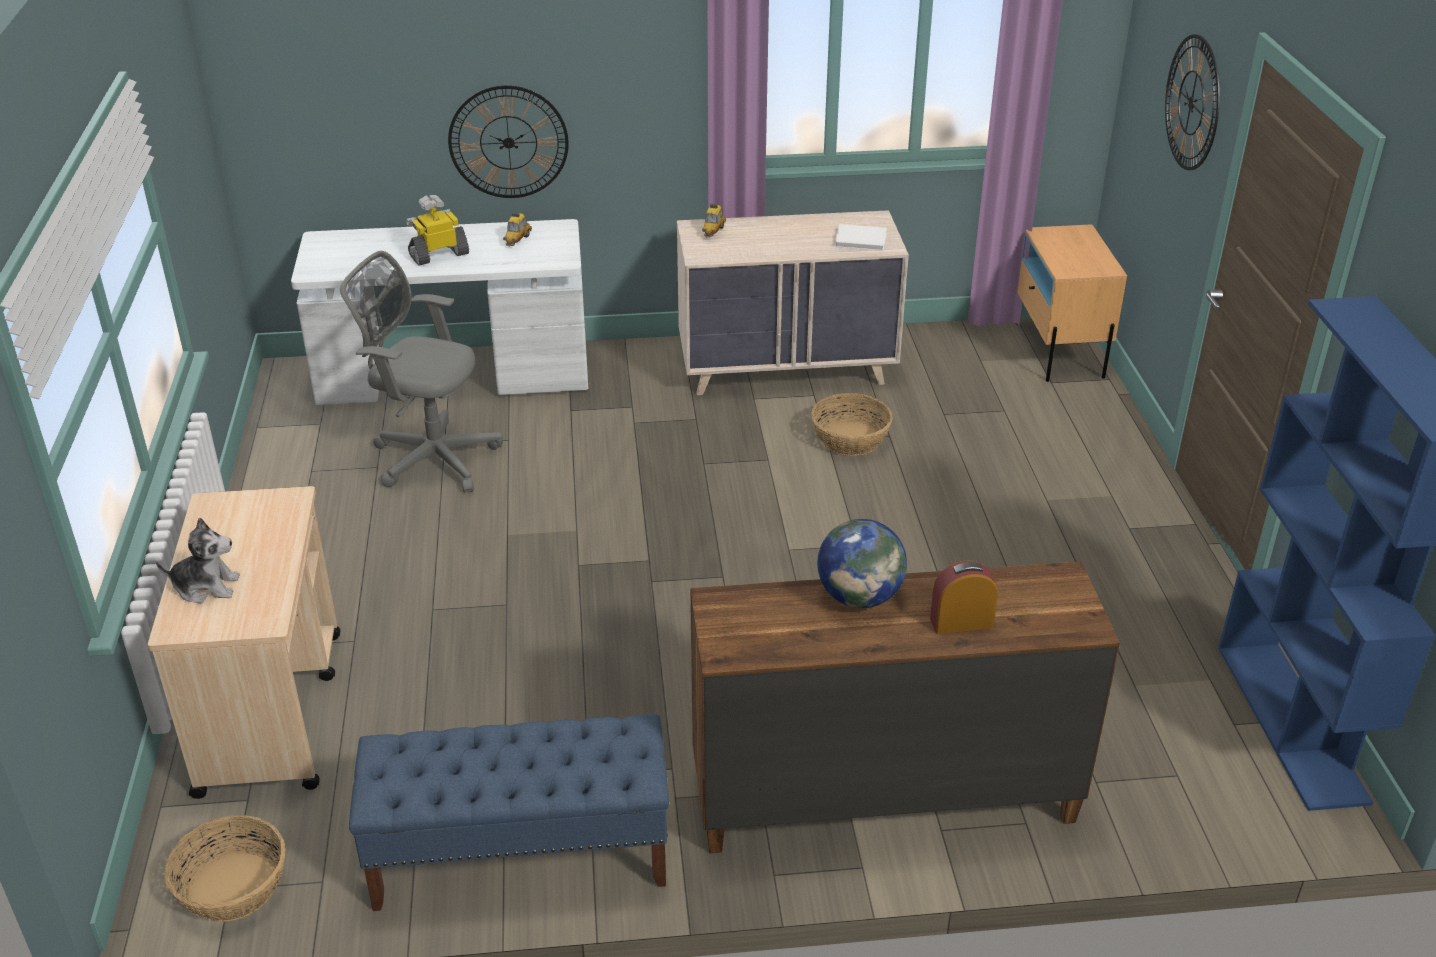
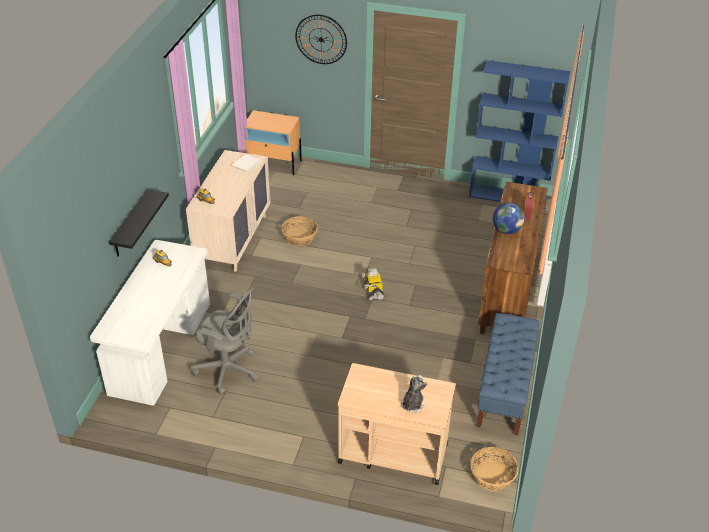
camera: 70 degrees left, 5 degrees up
(431, 457) = (229, 370): grey office chair -> grey office chair turned 105 degrees counterclockwise
(439, 254) = (157, 291): toy robot -> toy robot (373, 292)
(508, 142) = (130, 224): wall clock -> black shelf

